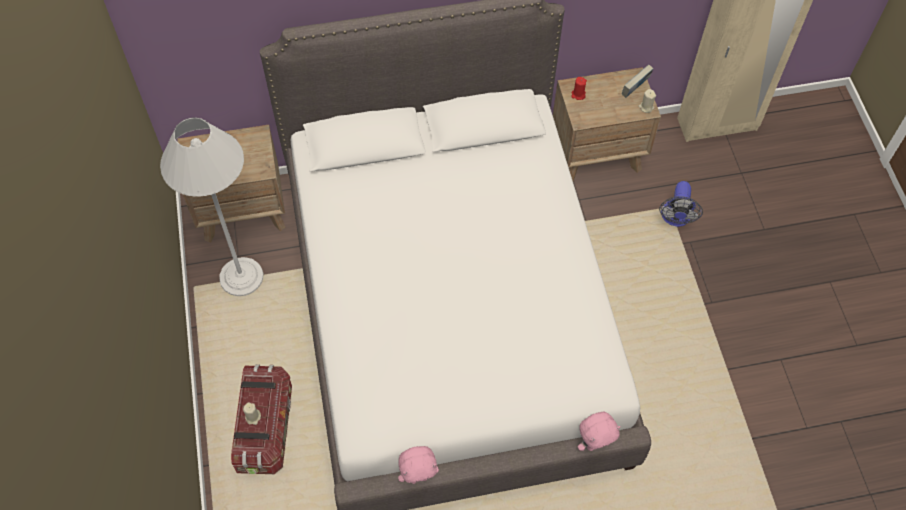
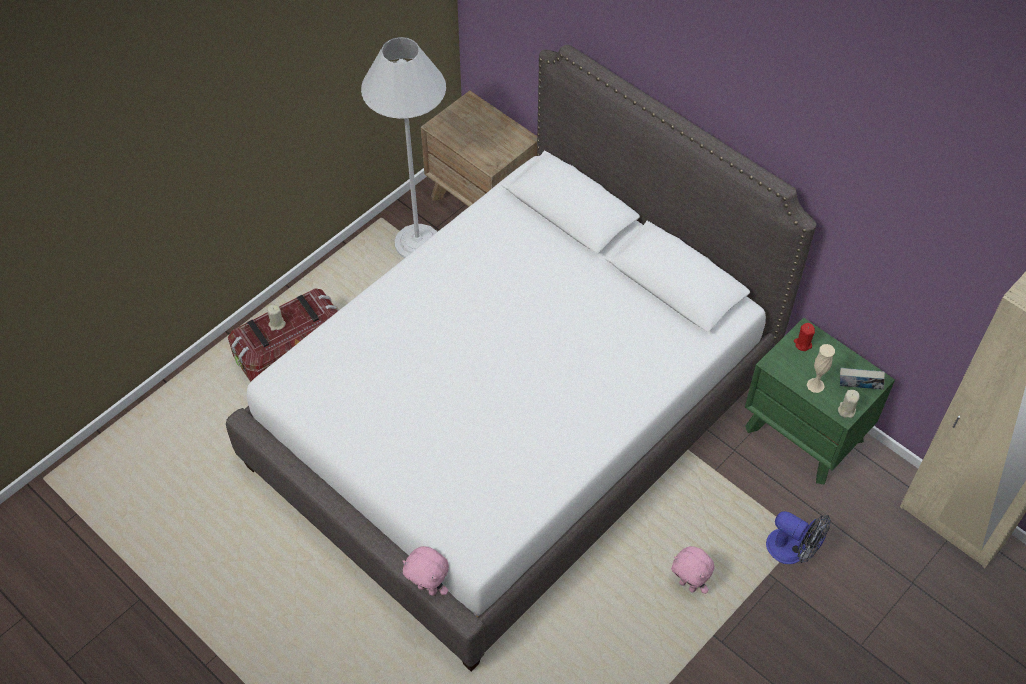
camera: 55 degrees right, 5 degrees down
(418, 477) = (291, 465): pink plush toy -> pink plush toy (688, 585)
(597, 153) = (805, 434): brown nightstand -> green nightstand
(615, 110) = (815, 385): none -> beige vase
(675, 218) = (793, 550): fan -> fan turned 120 degrees counterclockwise

